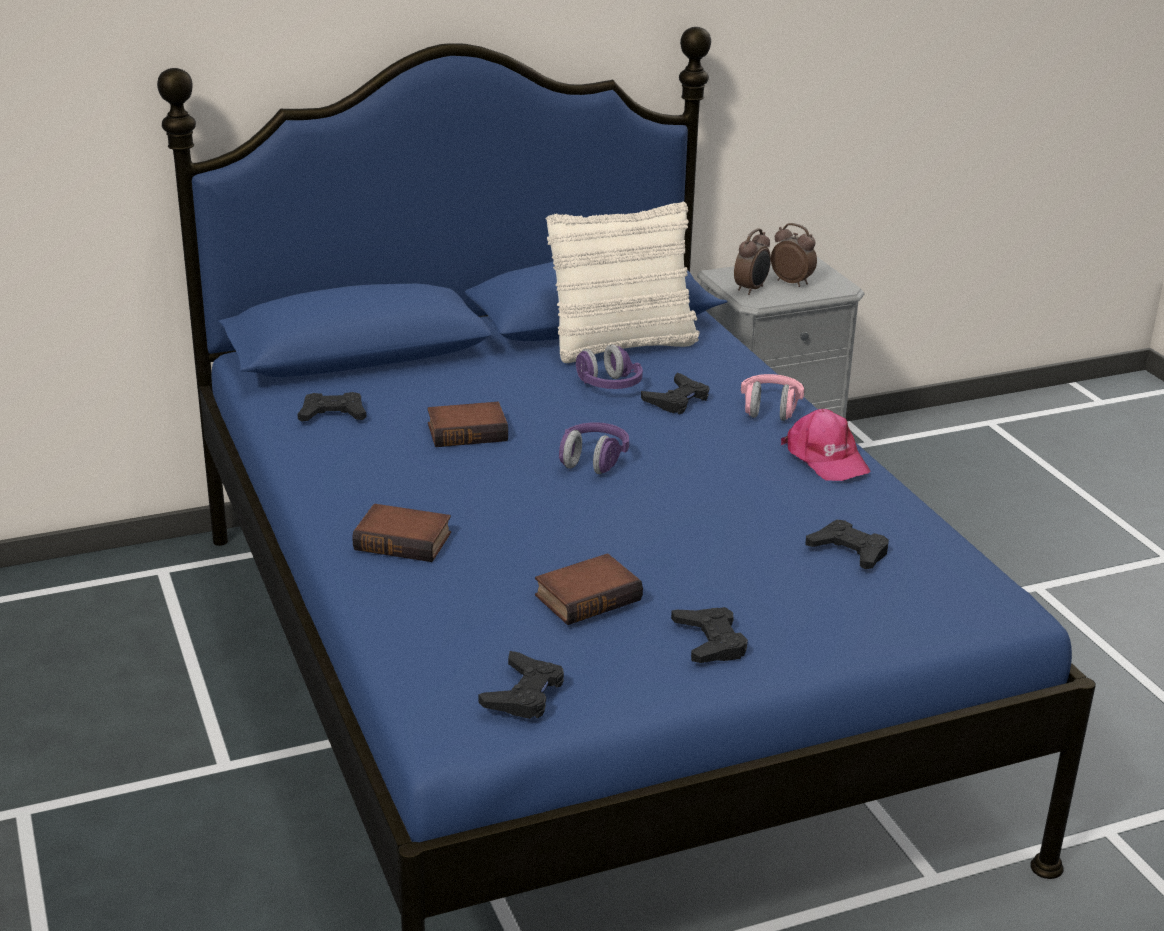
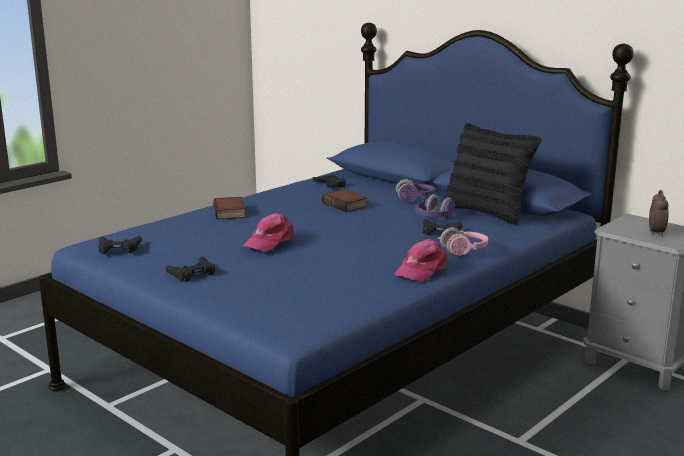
camera: 65 degrees right, 10 degrees down
(587, 596) = (208, 244): book -> none
(592, 461) = (344, 227): purple headphones -> purple headphones (415, 199)
(615, 538) = (269, 241): none -> pink cap
(622, 346) = (488, 213): beige pillow -> black pillow
(751, 289) = (624, 226): alarm clock -> none
(849, 551) = (315, 288): black game controller -> none

